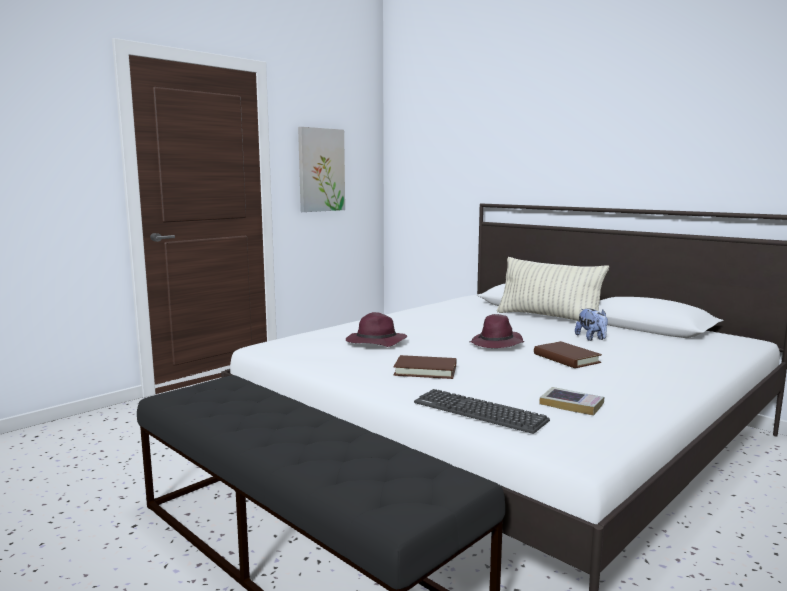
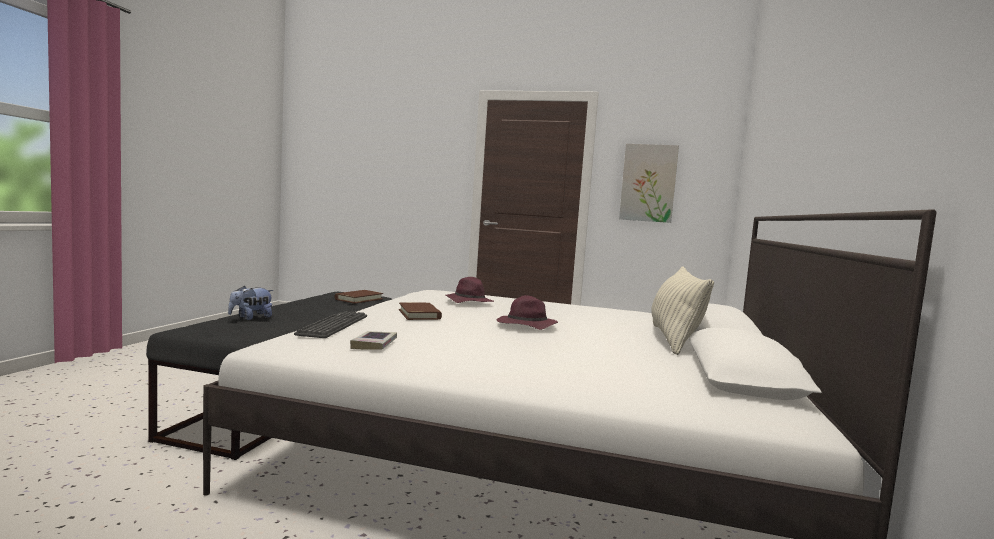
camera: 60 degrees right, 5 degrees down
(566, 358) = (516, 343): brown book -> brown book (359, 299)
(591, 338) = (618, 352): plush toy -> plush toy (251, 318)

